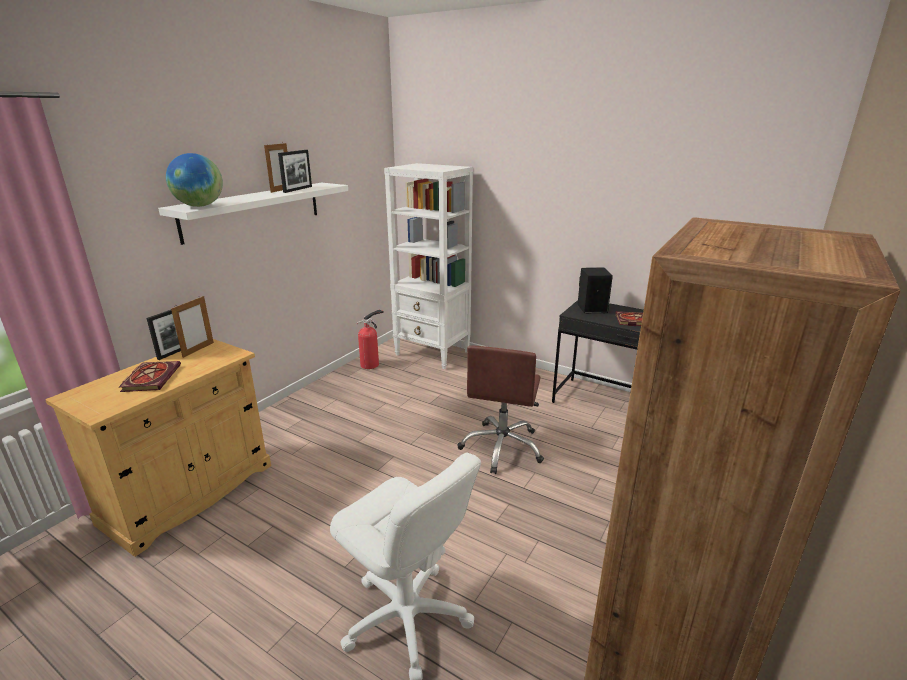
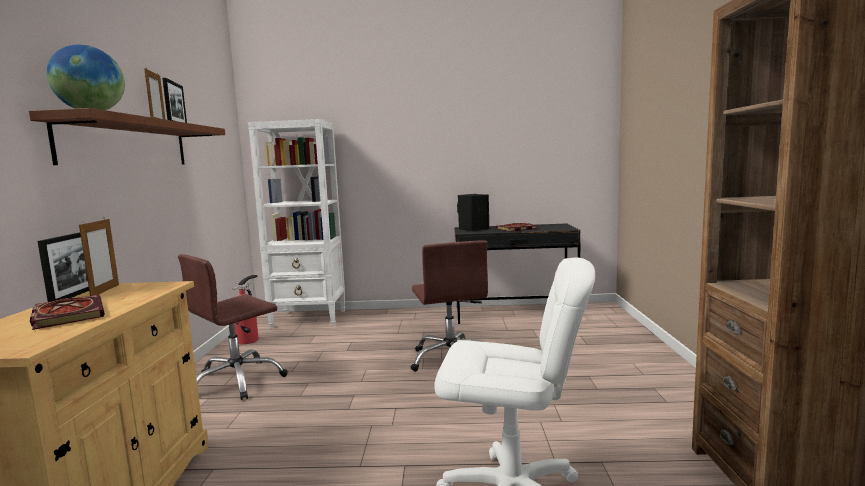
camera: 30 degrees left, 15 degrees down
(254, 210) = (128, 143): white shelf -> brown shelf
(331, 409) = (237, 381): none -> brown office chair

